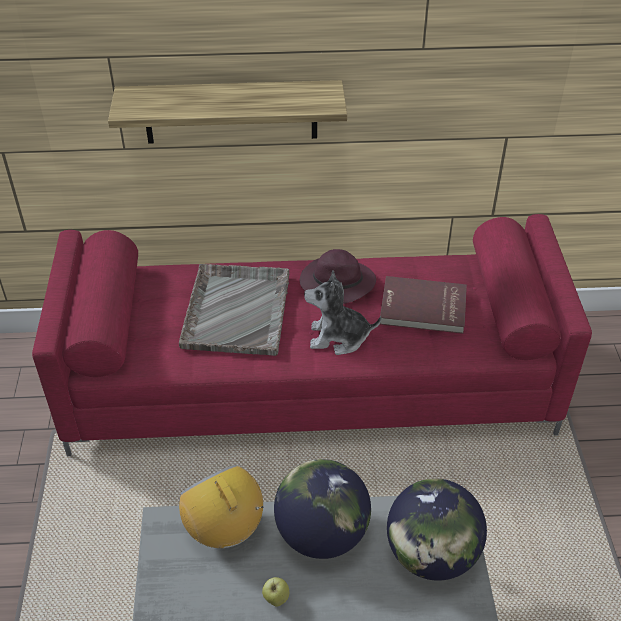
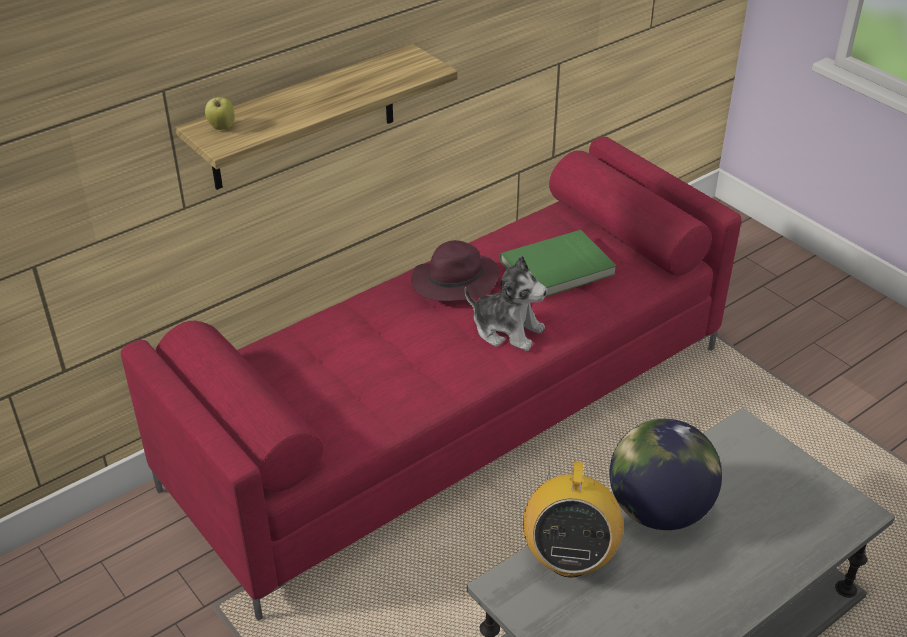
camera: 35 degrees left, 5 degrees down
(225, 530) = (569, 558): radio -> radio turned 105 degrees counterclockwise
(237, 309) = (380, 350): grey tray -> none
(276, 599) = (677, 587): apple -> apple (222, 128)
(338, 337) = (507, 330): plush toy -> plush toy turned 120 degrees counterclockwise
(423, 308) = (558, 269): red book -> green book
(431, 555) = (764, 474): globe -> none

